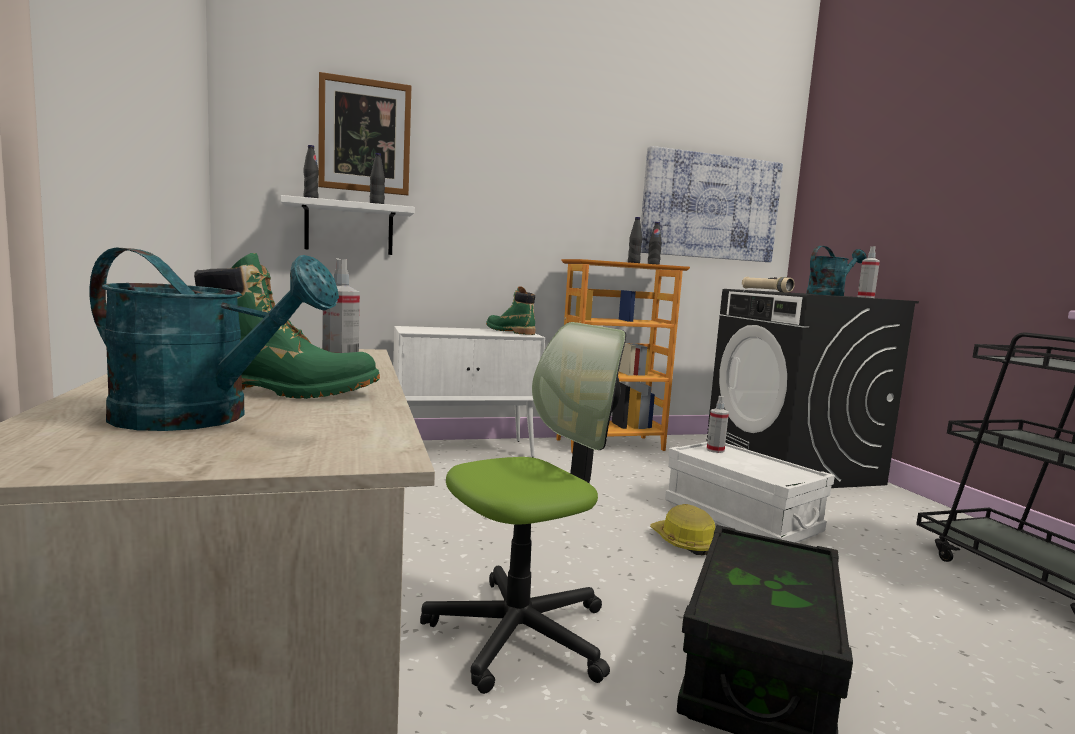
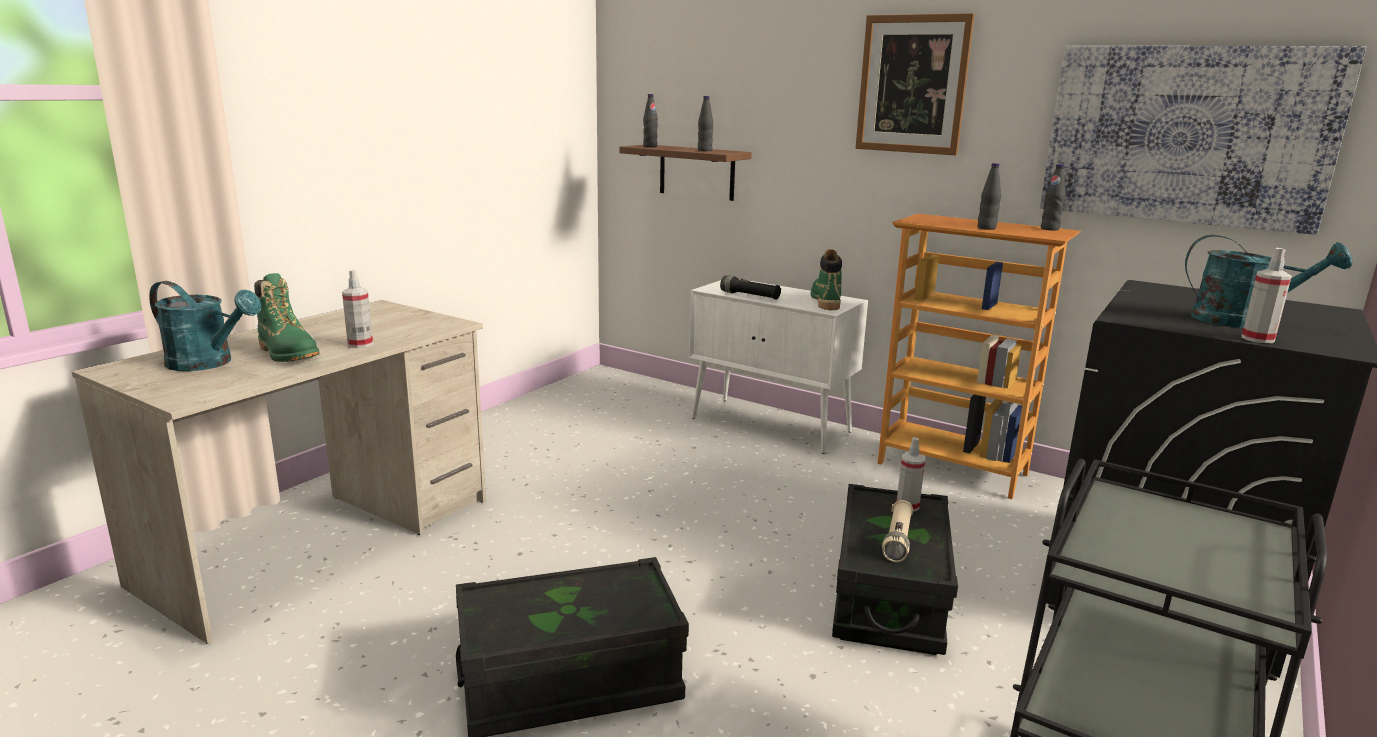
camera: 50 degrees right, 10 degrees up
(201, 418) = (209, 363): turquoise watering can -> turquoise watering can turned 45 degrees counterclockwise
(349, 228) = (696, 172): white shelf -> brown shelf
(365, 136) = (712, 73): picture -> picture (912, 84)
(454, 332) = (749, 296): none -> black flashlight
(520, 633) = (496, 572): office chair -> none
(683, 542) = (760, 585): hard hat -> none
(741, 517) = (888, 597): white storage box -> black storage box
(766, 291) = (1149, 296): beige flashlight -> beige flashlight (897, 540)

